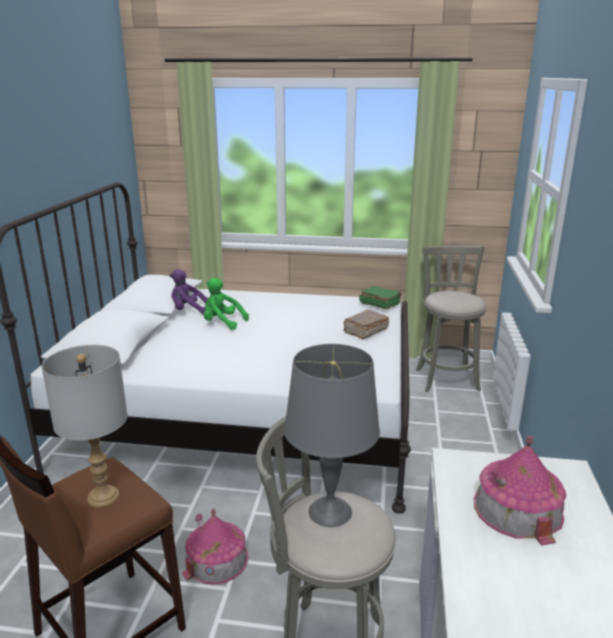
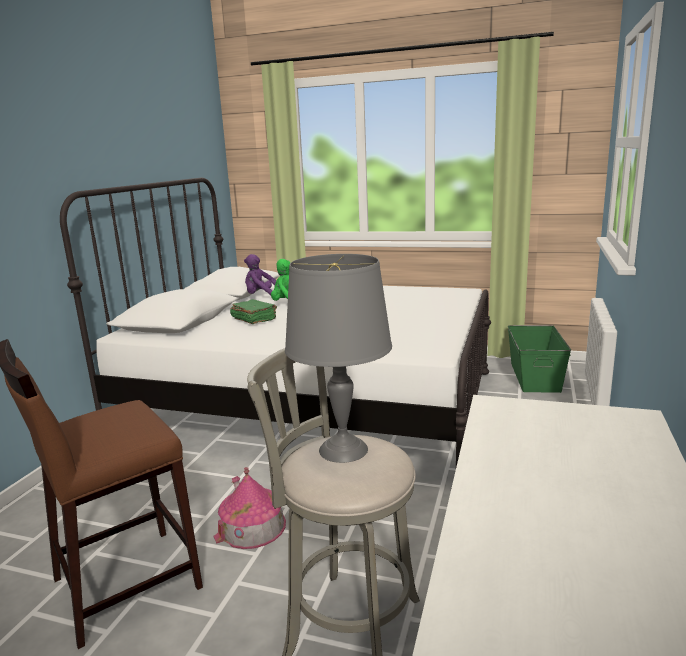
camera: 10 degrees right, 5 degrees down
(103, 497) = (113, 427): grey table lamp -> none
(365, 331) = (435, 311): brown book -> none
(379, 304) = (456, 291): green book -> green book (254, 319)
(446, 378) = (535, 376): grey stool -> green storage box
(517, 509) = (560, 449): toy house -> none

